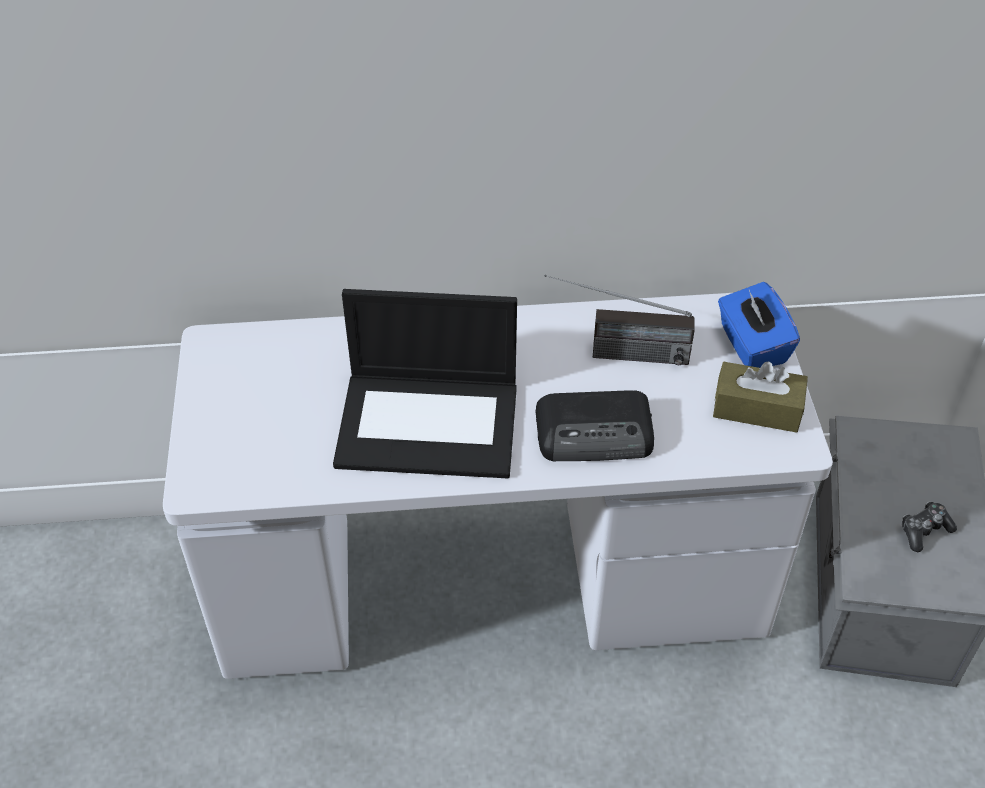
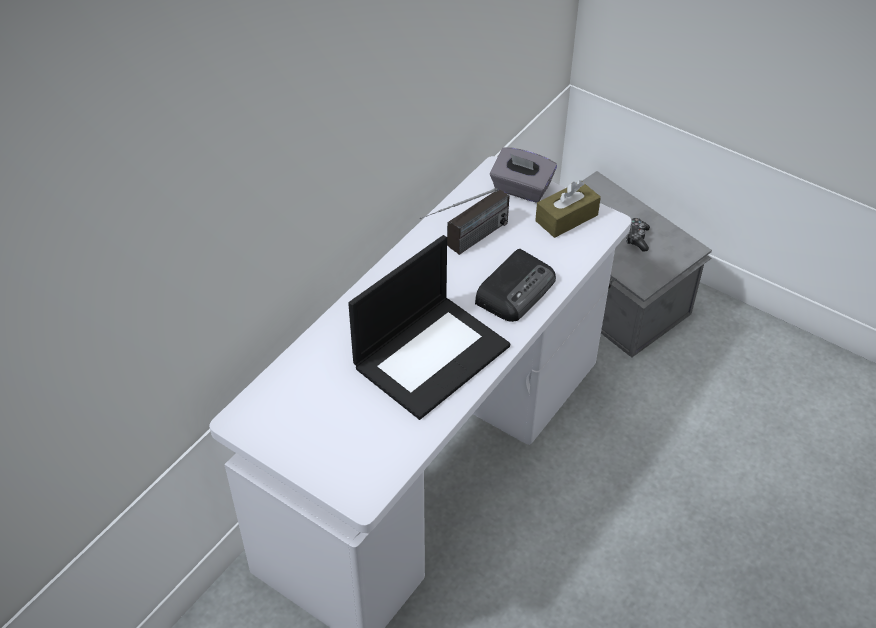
camera: 50 degrees left, 0 degrees up
(751, 345) = (521, 189): blue tissue box -> grey tissue box

